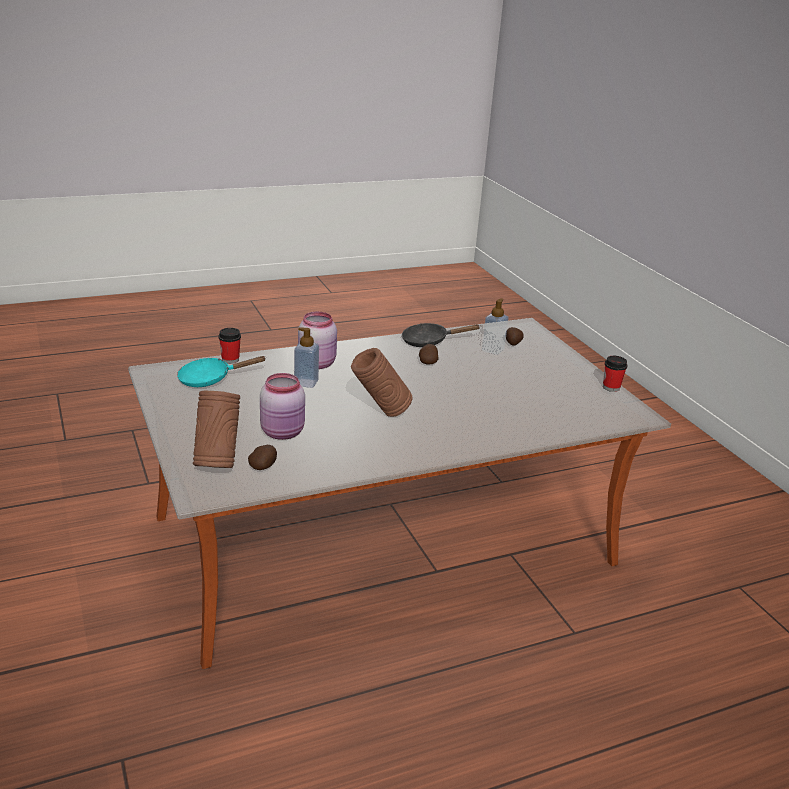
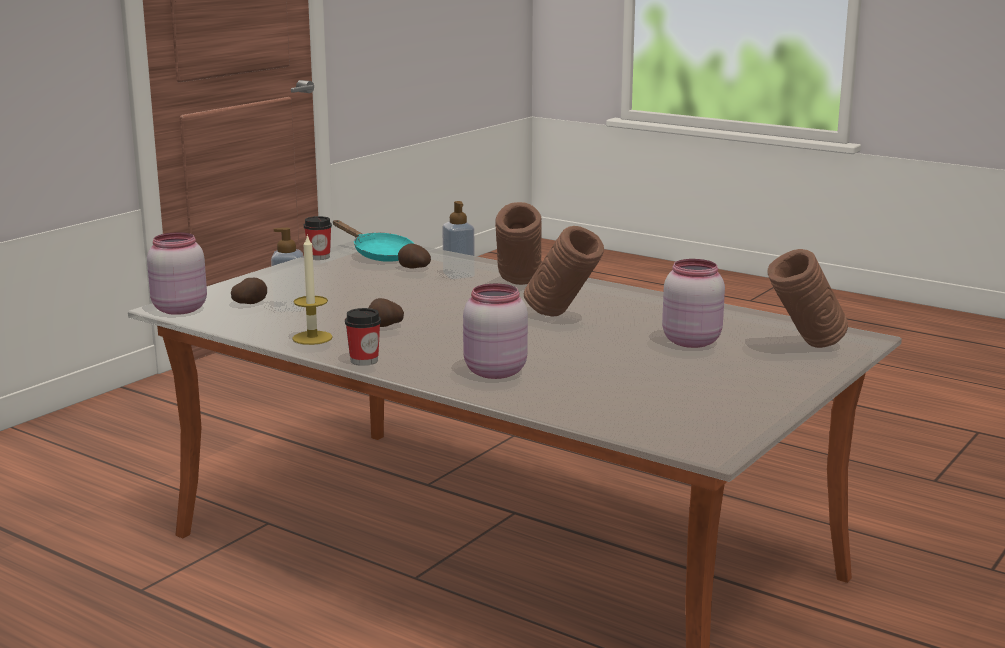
camera: 120 degrees left, 10 degrees down
(210, 379) = (656, 409): turquoise frying pan -> turquoise frying pan (379, 254)
(230, 359) = (580, 418): cup -> cup (364, 360)
(263, 466) = (765, 331): potato -> potato (414, 268)
(306, 382) = (559, 362): soap dispenser -> soap dispenser (458, 275)
(429, 341) = (312, 338): black frying pan -> candle
(465, 425) = (518, 286): none -> brown vase
(520, 326) = (178, 309): none -> pink jar

